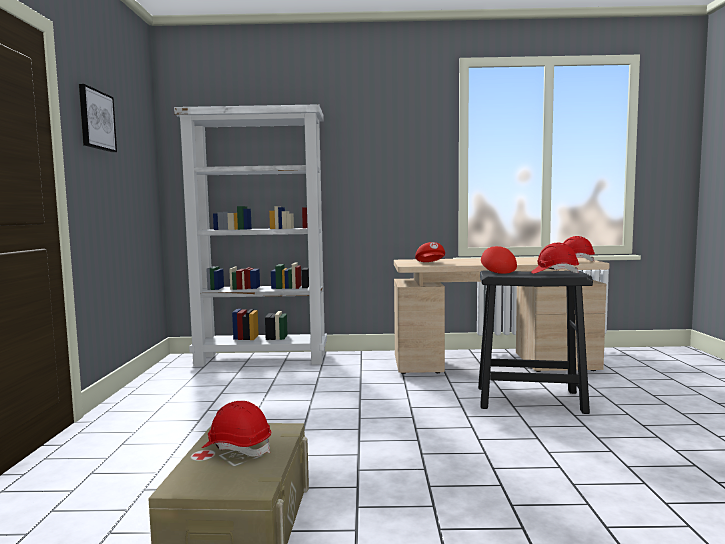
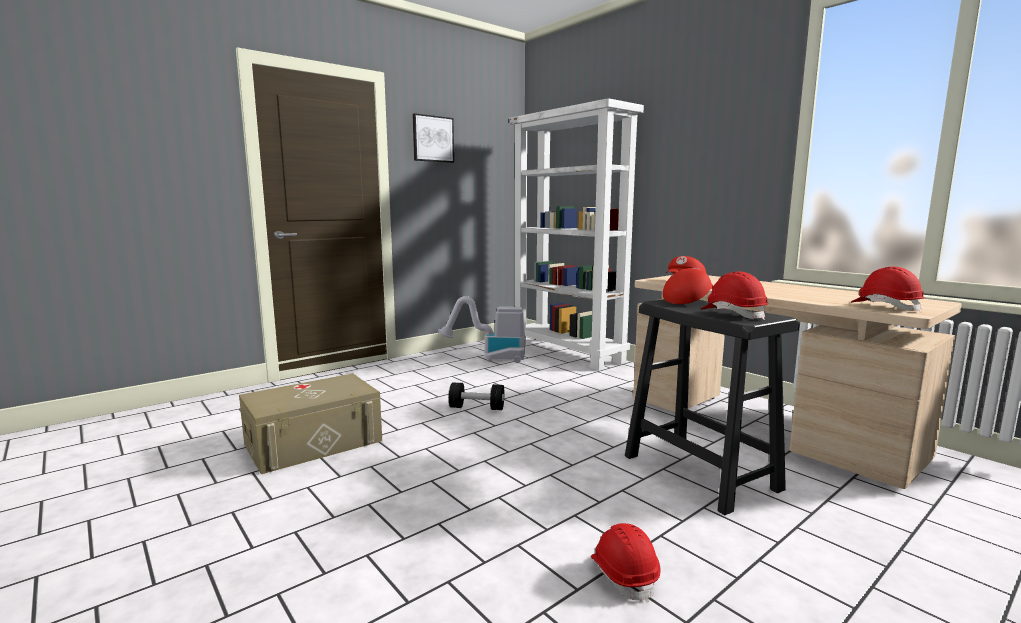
camera: 50 degrees right, 5 degrees up
(203, 384) = (489, 359): none -> vacuum cleaner
(237, 448) = (319, 389): red hard hat -> red hard hat (624, 574)
(308, 423) = (477, 408): none -> black dumbbell

